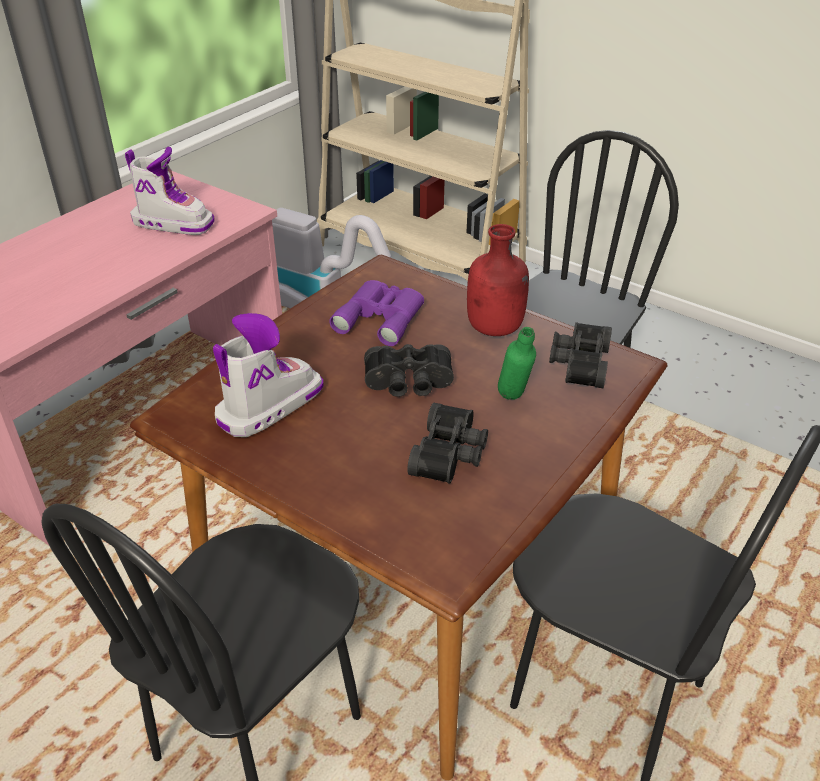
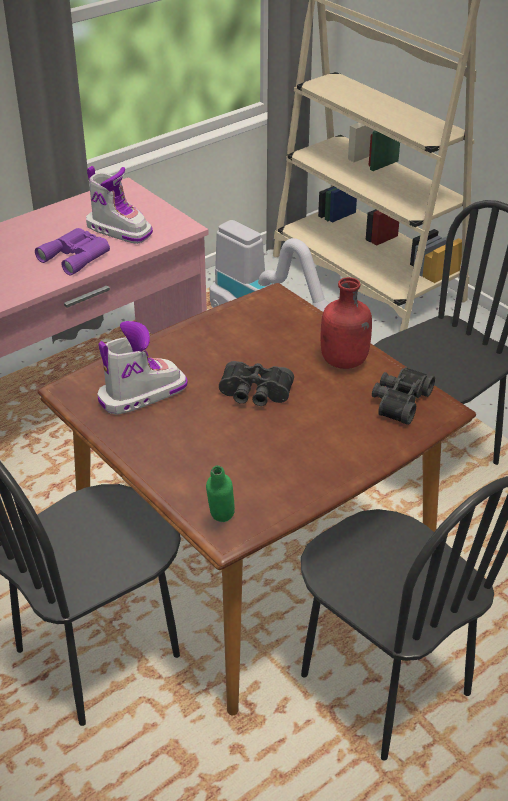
camera: 15 degrees right, 0 degrees up
(382, 317) = (256, 337): purple binoculars -> purple binoculars (77, 255)
(451, 454) = (264, 454): black binoculars -> none
(513, 402) = (331, 423): green bottle -> green bottle (221, 524)

